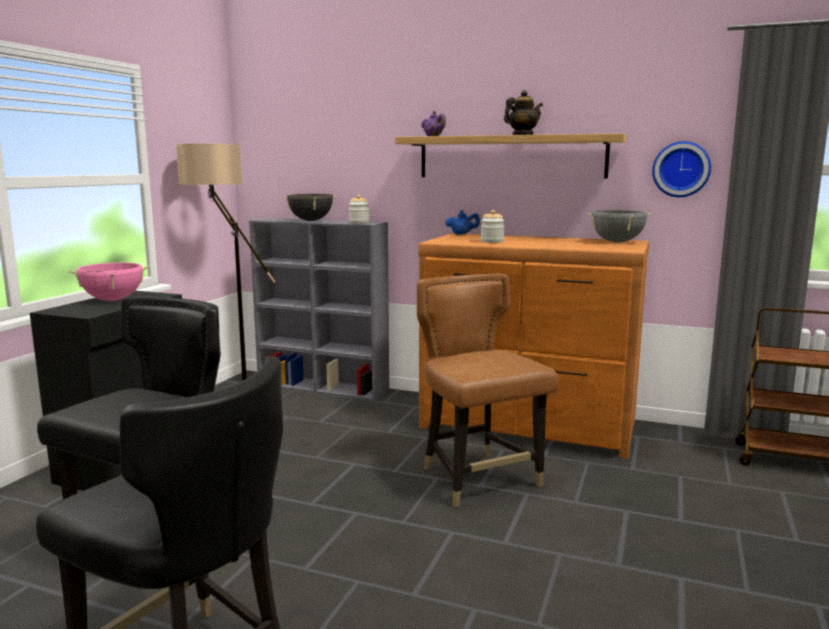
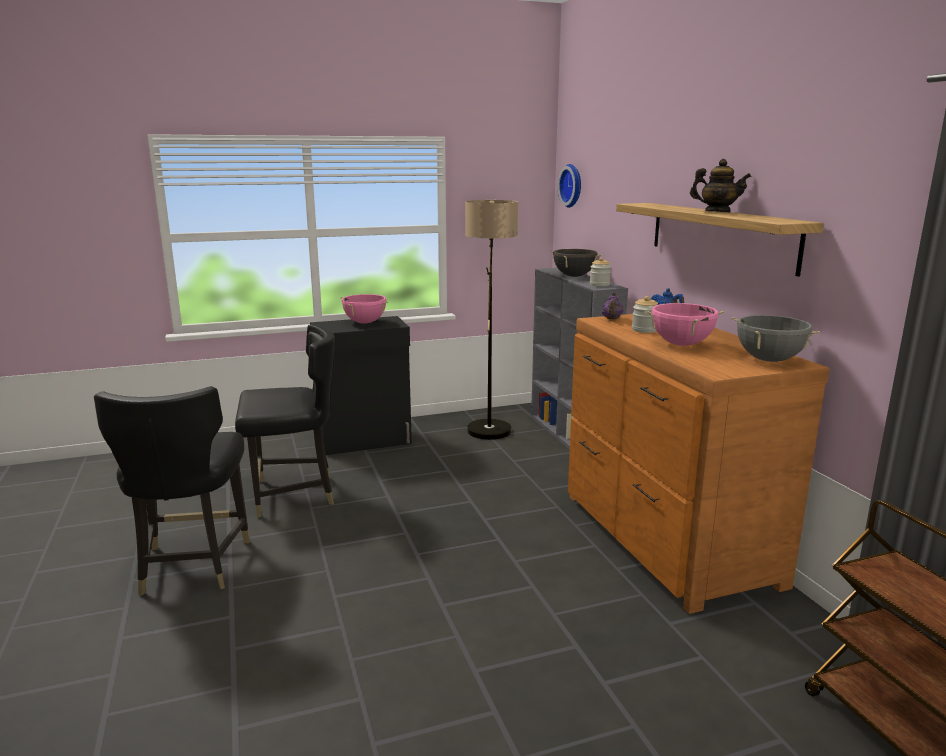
camera: 50 degrees right, 5 degrees up
(434, 136) = (654, 205): purple teapot -> purple teapot (611, 319)
(478, 478) = (525, 555): brown chair -> none
(547, 243) = (681, 344): none -> pink cooking pot
(681, 169) = (876, 278): wall clock -> wall clock (573, 185)

